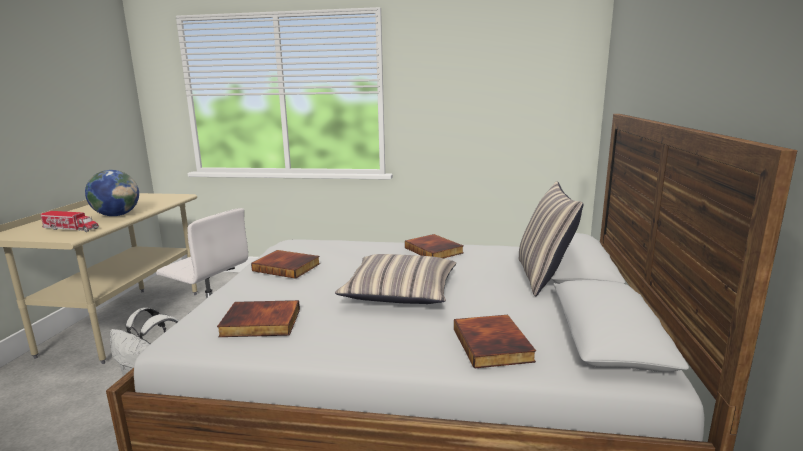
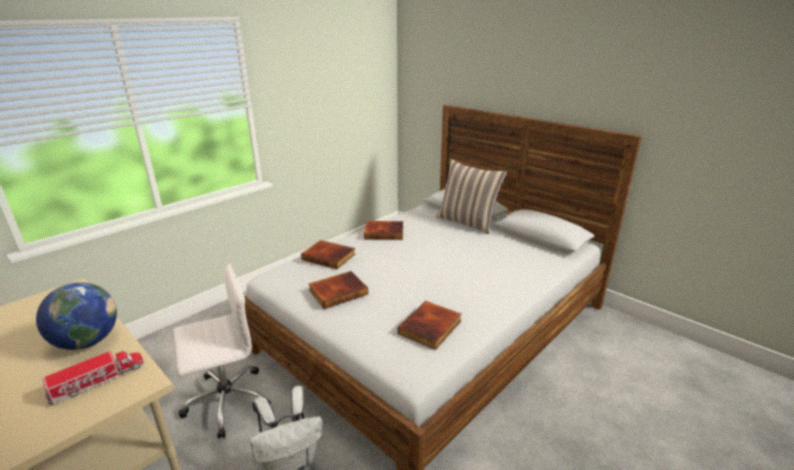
camera: 55 degrees left, 10 degrees up
(400, 292) = (437, 266): pillow -> none
(494, 345) = (530, 265): book -> book (329, 256)

